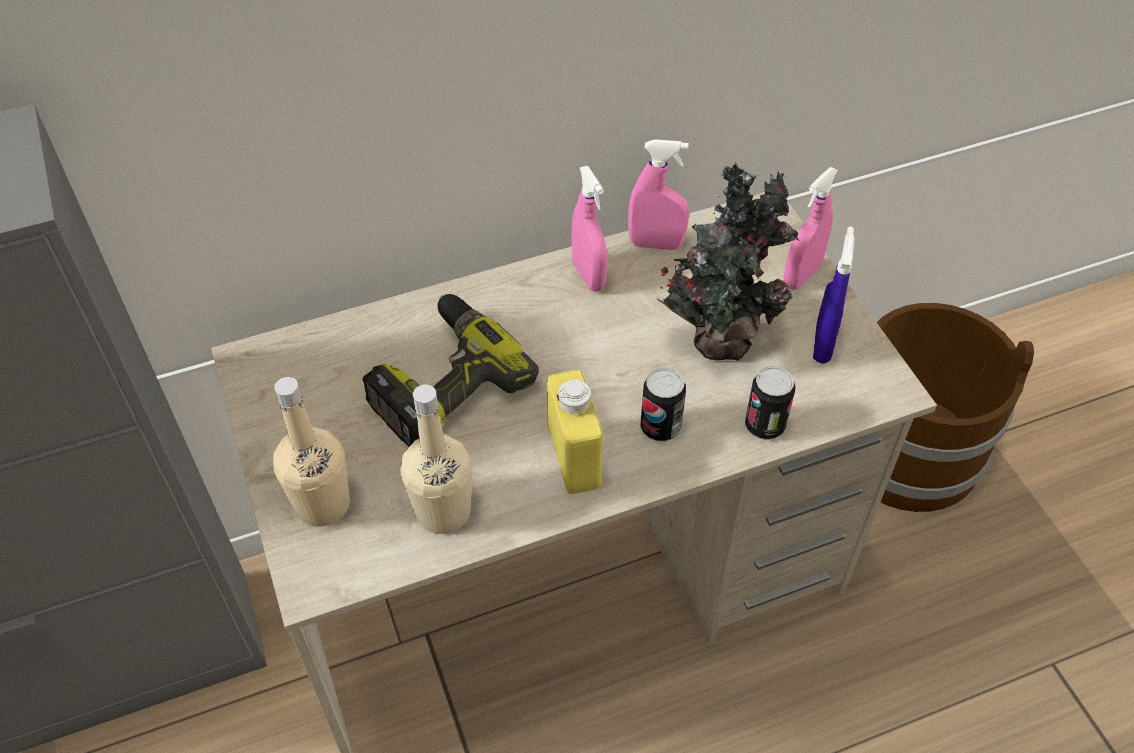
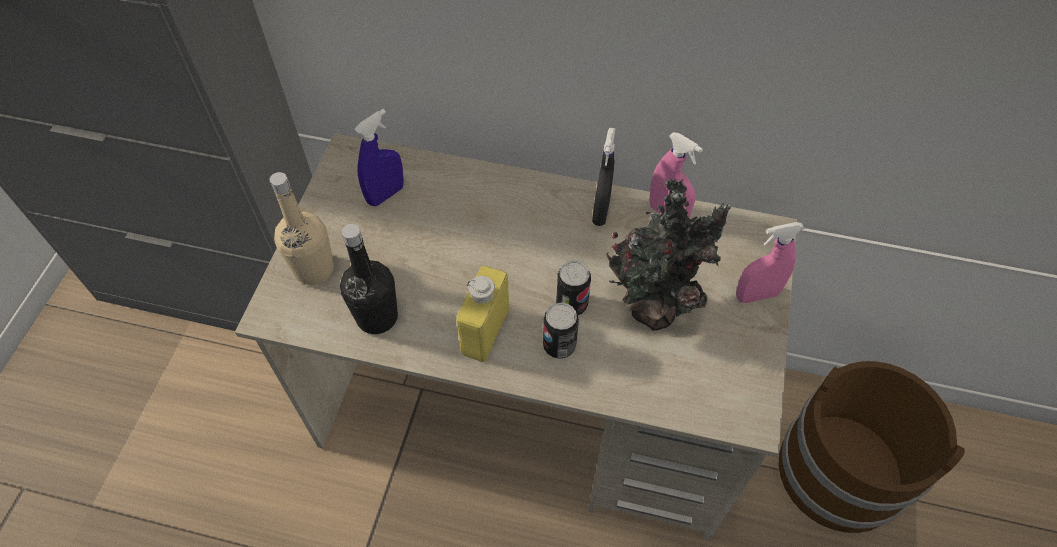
camera: 35 degrees right, 5 degrees up
(443, 382) = (447, 232): power drill -> none
(443, 511) = (377, 317): beige bottle -> black bottle
(588, 276) = (601, 211): pink spray bottle -> black spray bottle
(764, 425) = (633, 388): can -> can (571, 304)
(822, 344) = (728, 355): blue spray bottle -> blue spray bottle (386, 195)

